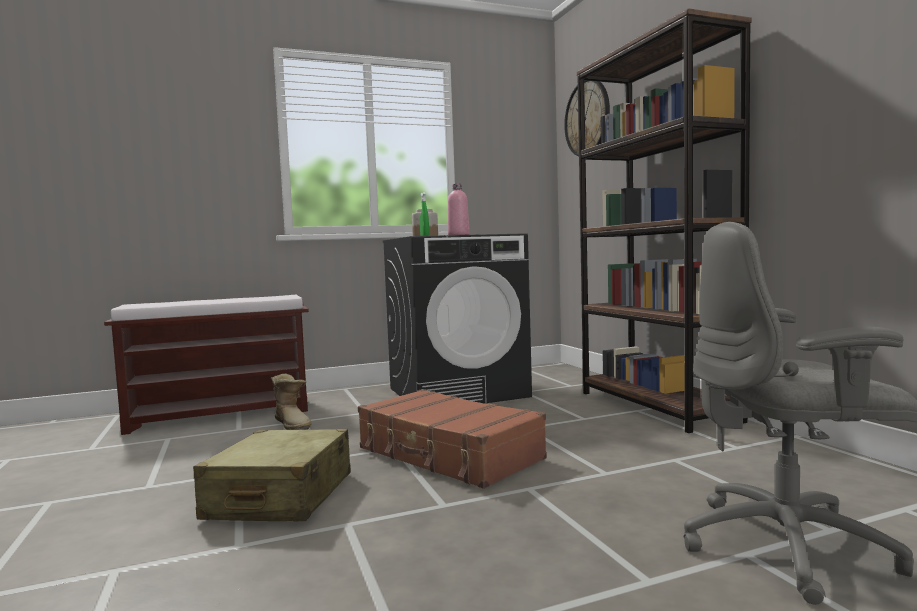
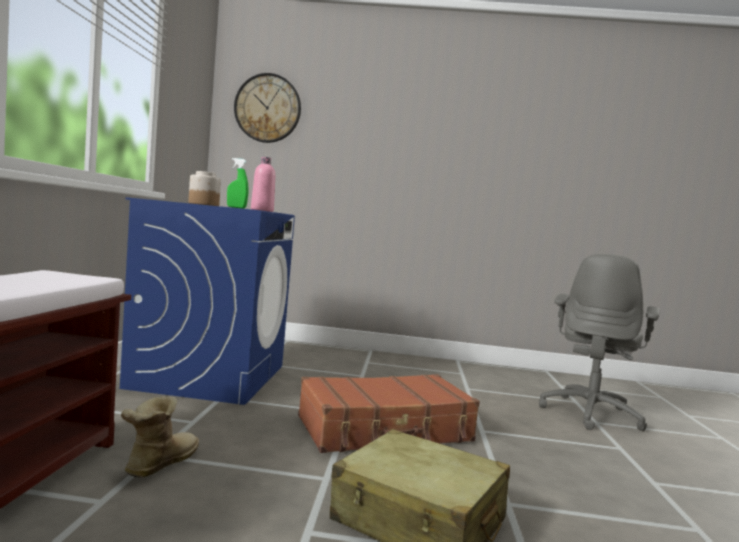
camera: 65 degrees left, 0 degrees up
(293, 424) = (158, 463): boot -> boot turned 60 degrees counterclockwise
(458, 392) = (209, 376): black washing machine -> blue washing machine
(656, 406) = (366, 357): brown bookcase -> none

